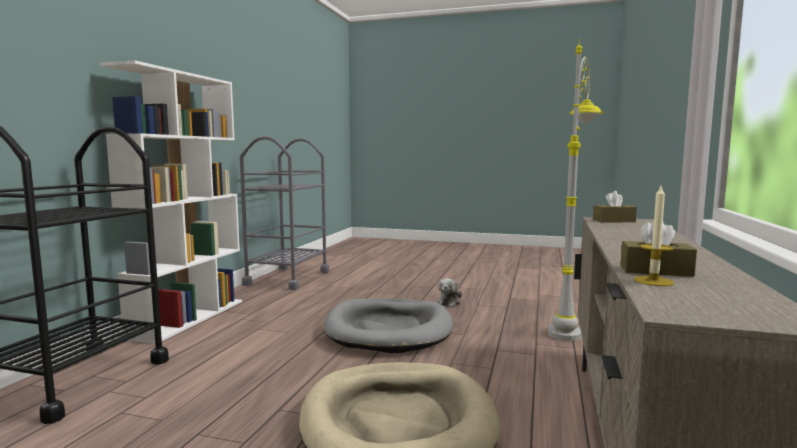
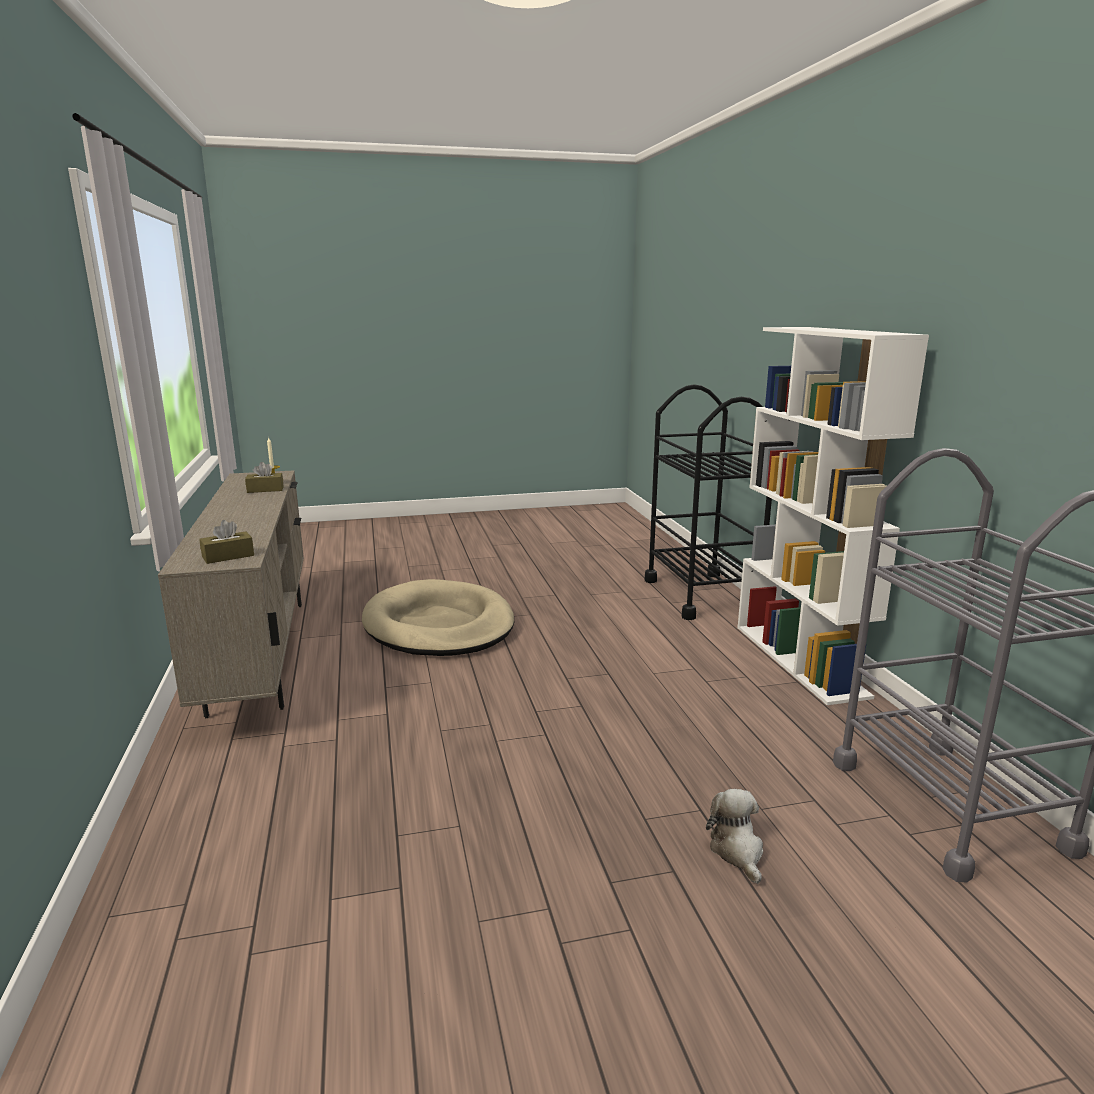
camera: 150 degrees right, 10 degrees up
(389, 330) = (545, 710): grey dog bed -> none
(449, 302) = (519, 816): plush toy -> plush toy (737, 851)
(570, 326) = (275, 802): grey floor lamp -> none

